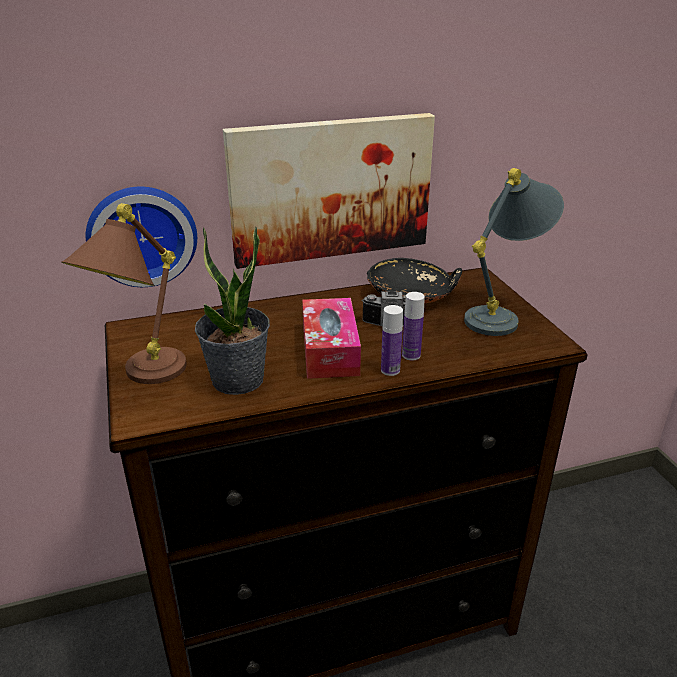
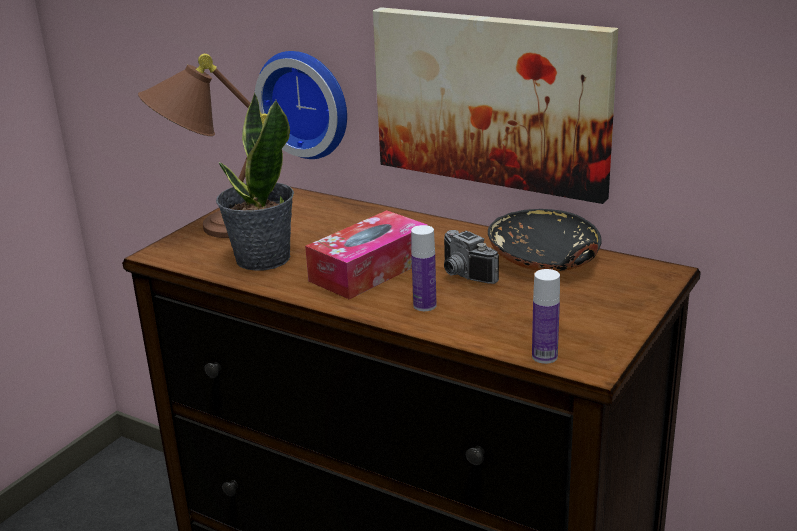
camera: 50 degrees right, 5 degrees down
(390, 370) = (381, 307): bottle -> bottle (544, 356)
(502, 315) = (596, 317): grey table lamp -> none

